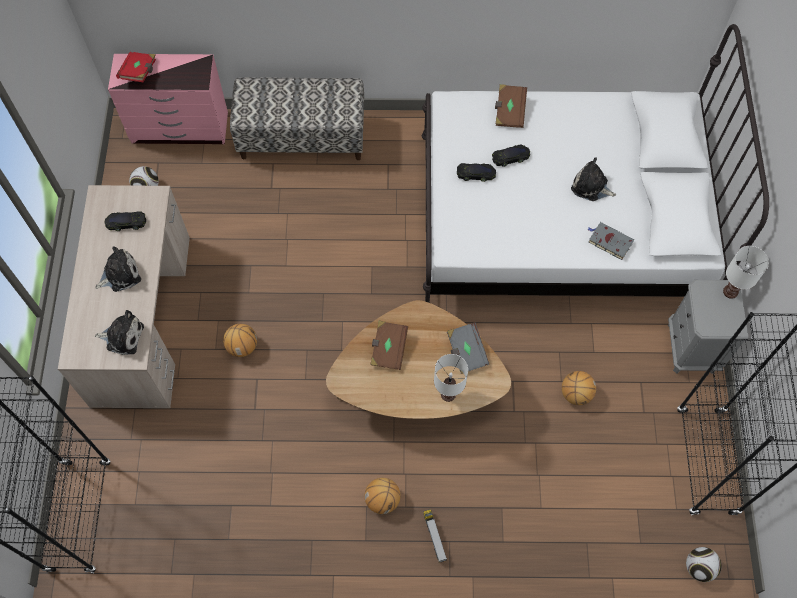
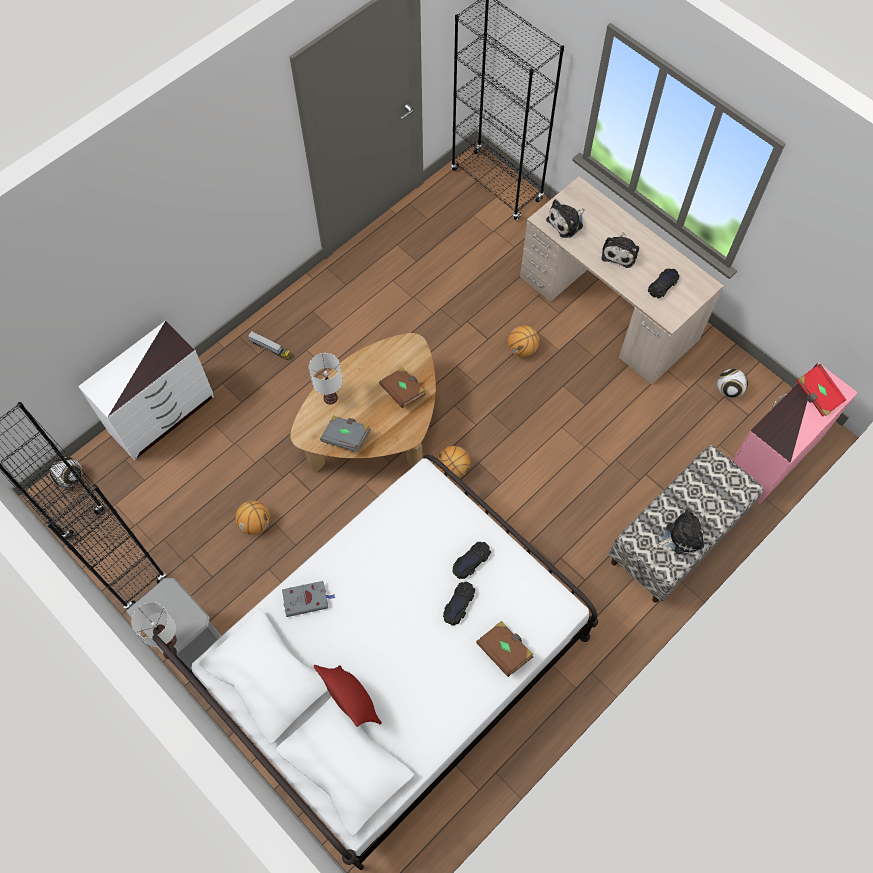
camera: 135 degrees right, 0 degrees up
(383, 500) = (325, 341): basketball -> basketball (453, 469)
(577, 557) = (163, 415): none -> white dresser
(591, 187) = (366, 639): plush toy -> plush toy (681, 536)
(632, 162) = (352, 700): none -> red pillow

